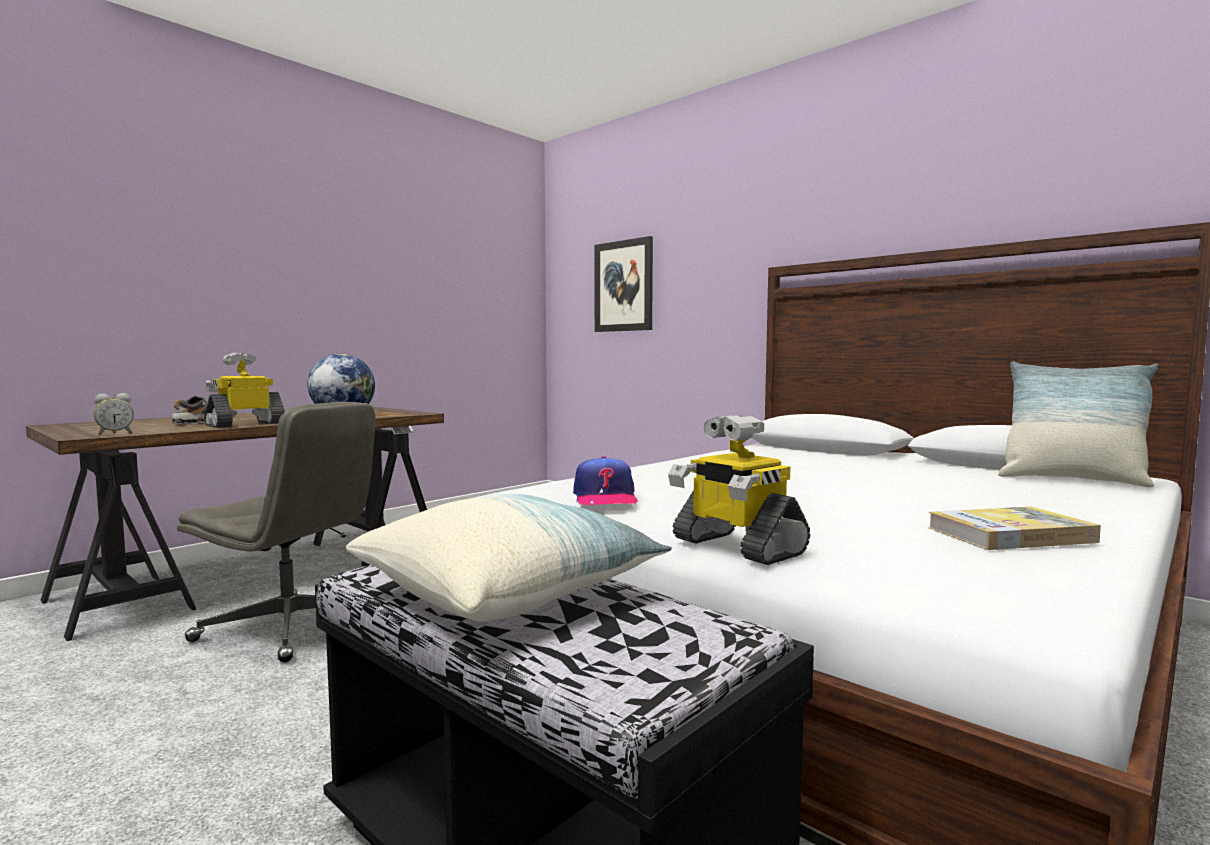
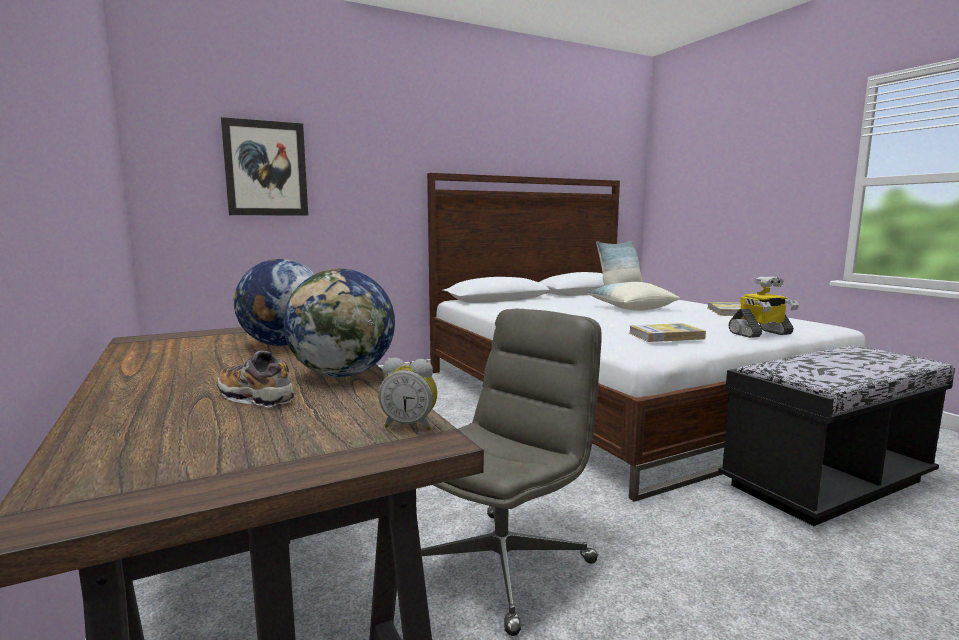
camera: 70 degrees left, 5 degrees up
(115, 434) = (410, 426): alarm clock -> alarm clock turned 120 degrees clockwise
(245, 424) = (343, 374): toy robot -> globe
(508, 592) = (844, 363): pillow -> pillow (630, 308)
(605, 498) = (666, 336): cap -> book

